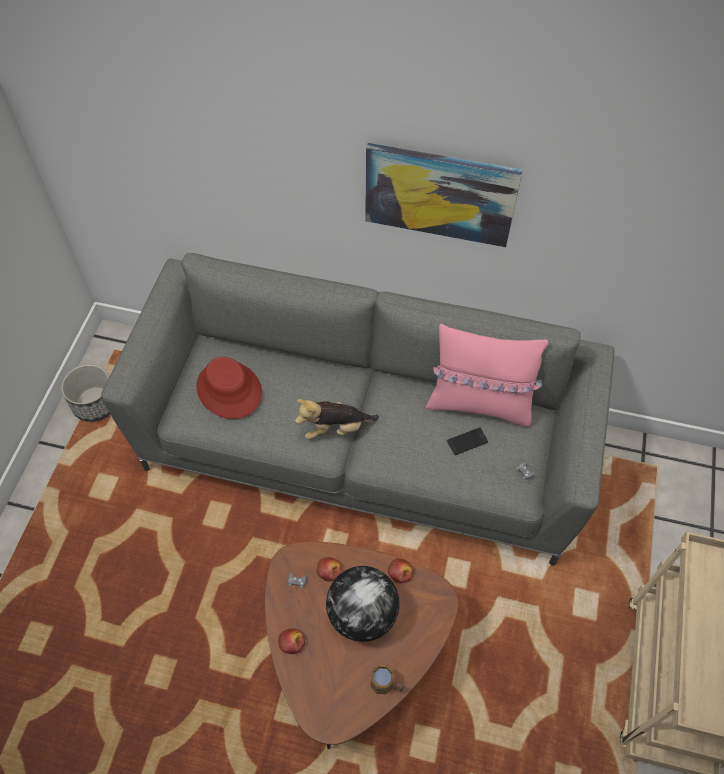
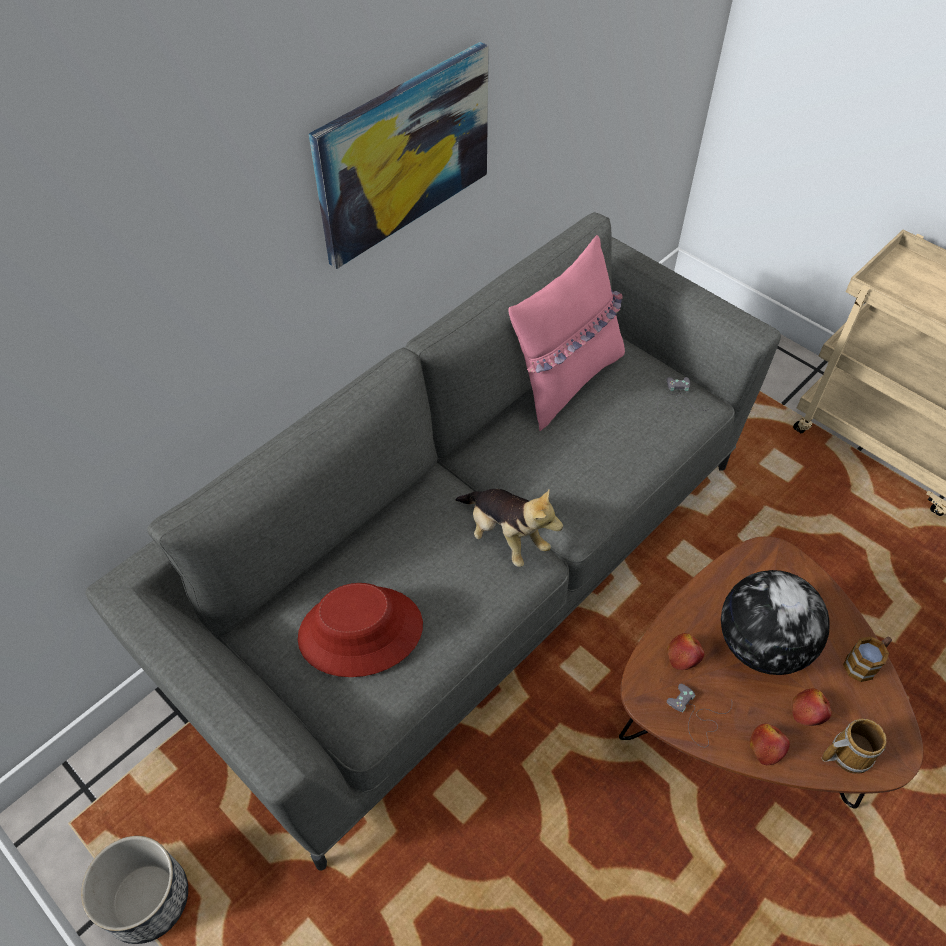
camera: 60 degrees left, 5 degrees down
(313, 693) = (847, 753): none -> mug
(335, 428) = (505, 536): plush toy -> plush toy turned 60 degrees counterclockwise
(400, 572) = (722, 578): apple -> apple (809, 710)
(467, 441) = (610, 414): phone -> none

